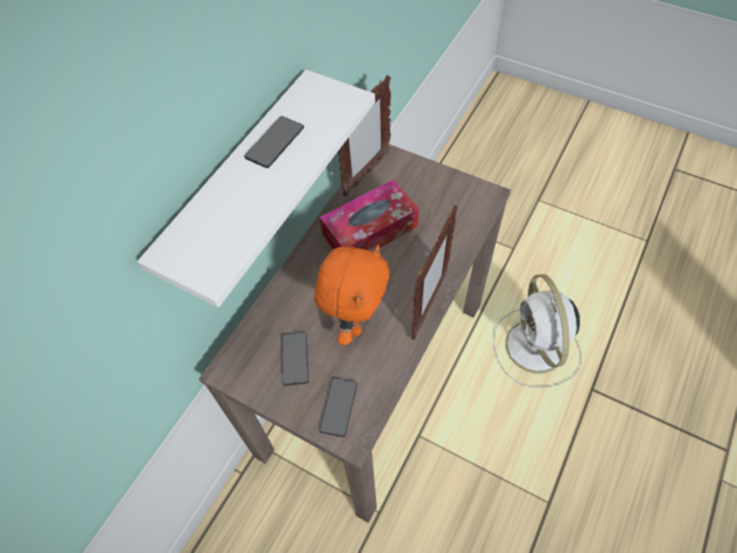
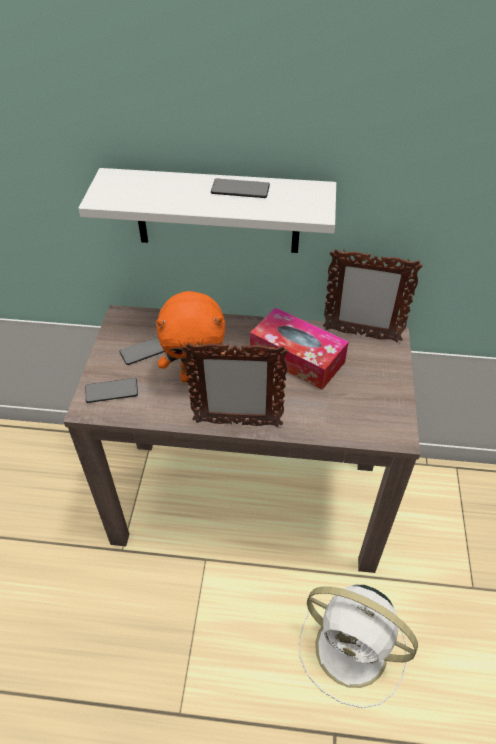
camera: 65 degrees right, 10 degrees down
(536, 349) = (354, 650): white fan -> white fan turned 120 degrees counterclockwise

